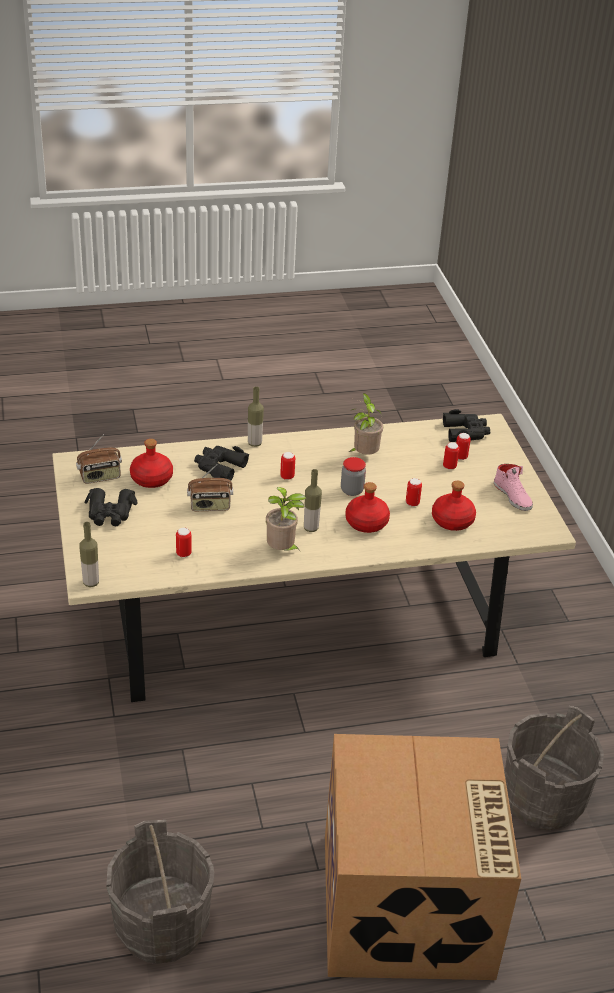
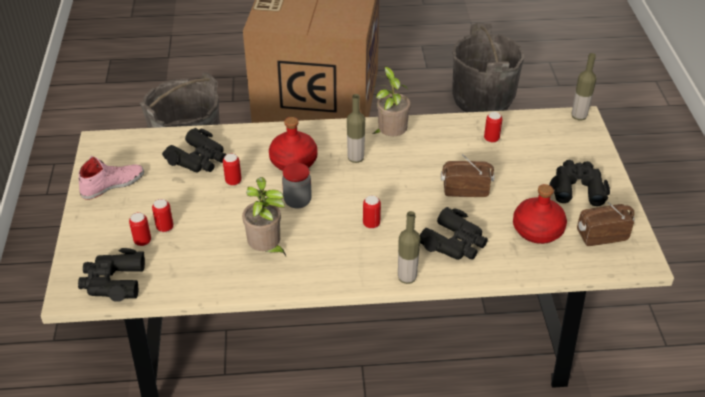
camera: 170 degrees left, 5 degrees up
(452, 520) = (198, 159): red bottle -> black binoculars
(513, 496) = (112, 184): pink shoe -> pink shoe turned 75 degrees clockwise

